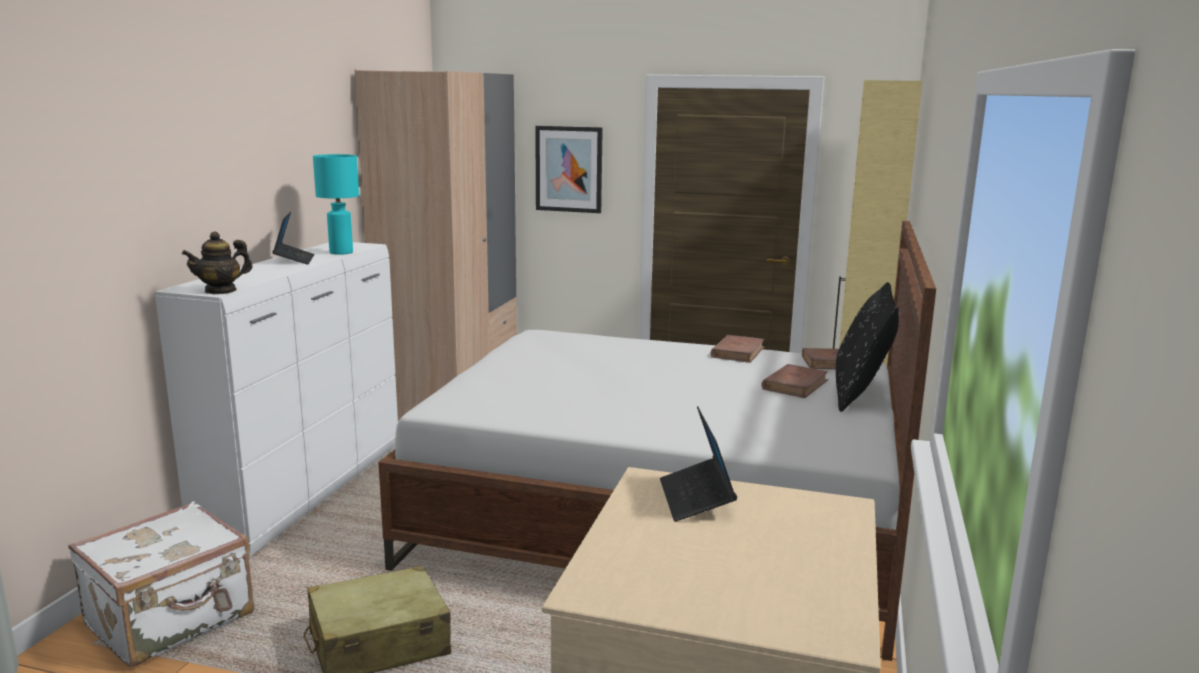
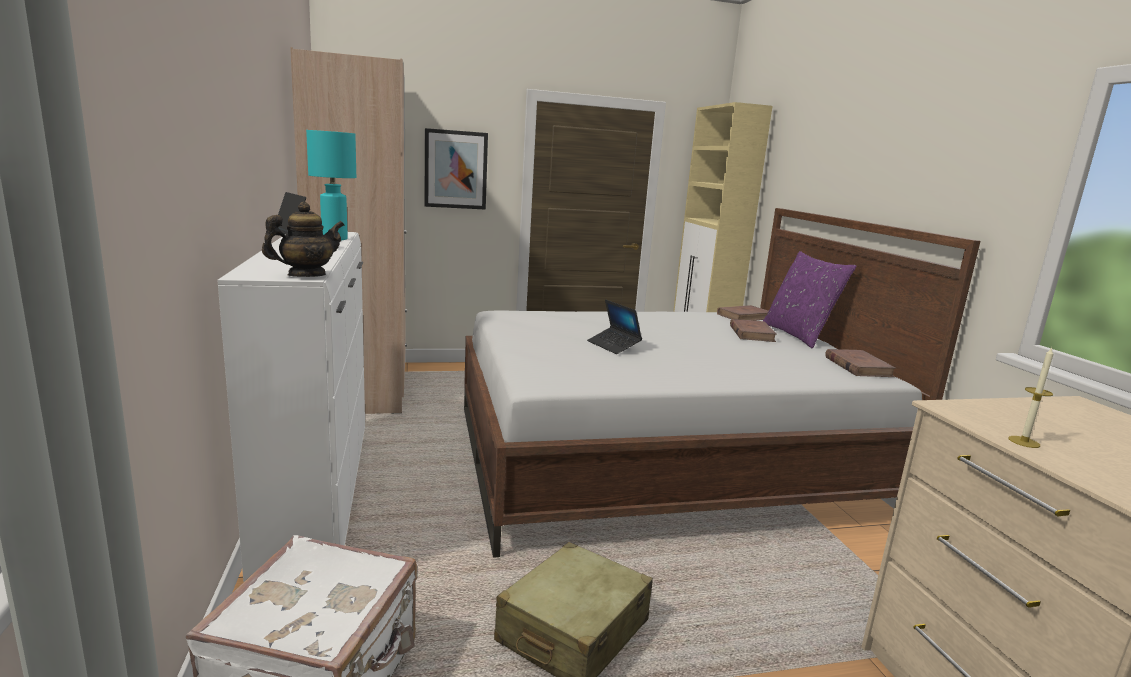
camera: 30 degrees left, 0 degrees up
(221, 291) = (306, 275): teapot -> teapot turned 150 degrees counterclockwise
(629, 520) = (1024, 442): none -> candle
(696, 499) = (1011, 416): laptop -> laptop (613, 345)
(738, 352) = (673, 315): brown book -> brown book (858, 366)
(860, 394) = (798, 335): black pillow -> purple pillow

